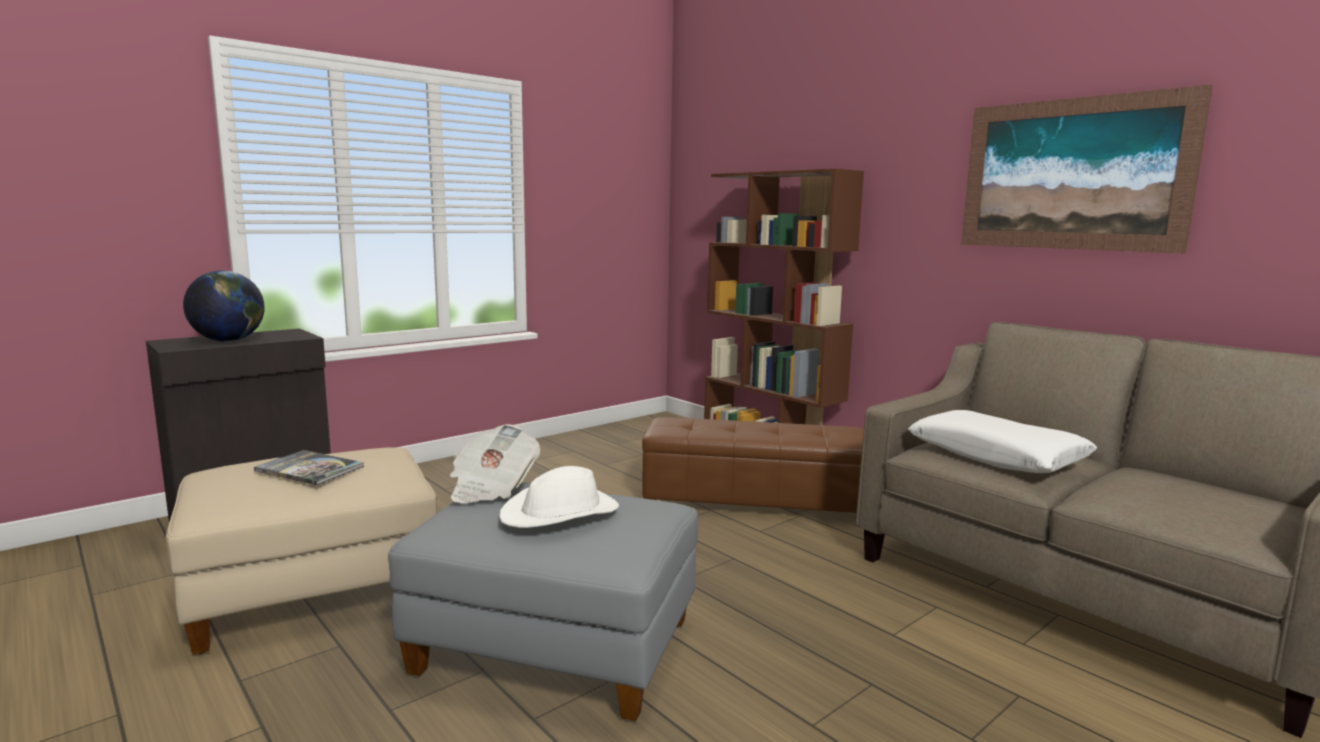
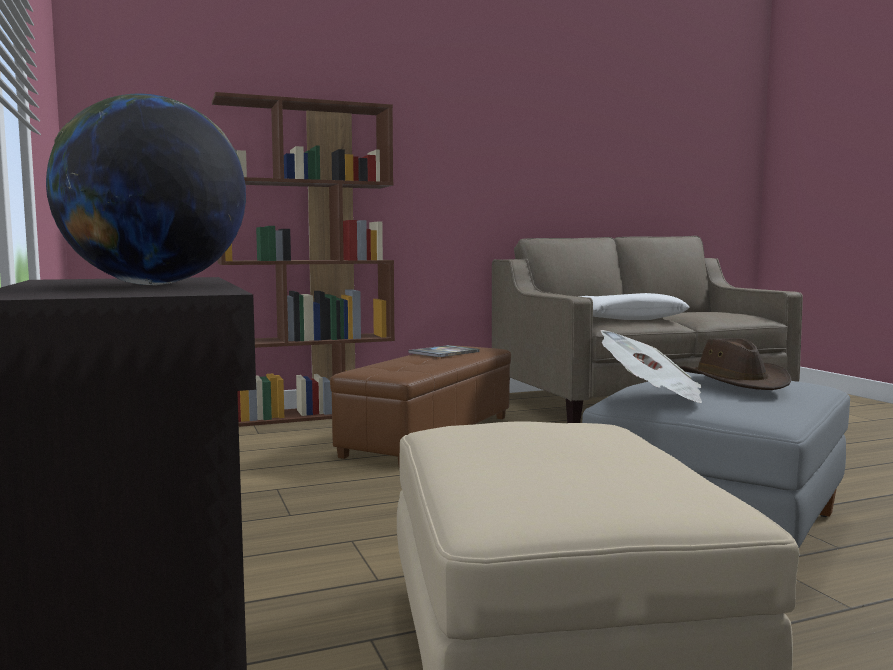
camera: 70 degrees left, 5 degrees down
(310, 469) = (558, 446): book -> book (444, 353)
(561, 513) = (733, 381): white hat -> brown hat
(1072, 174) = (538, 132): picture -> none

